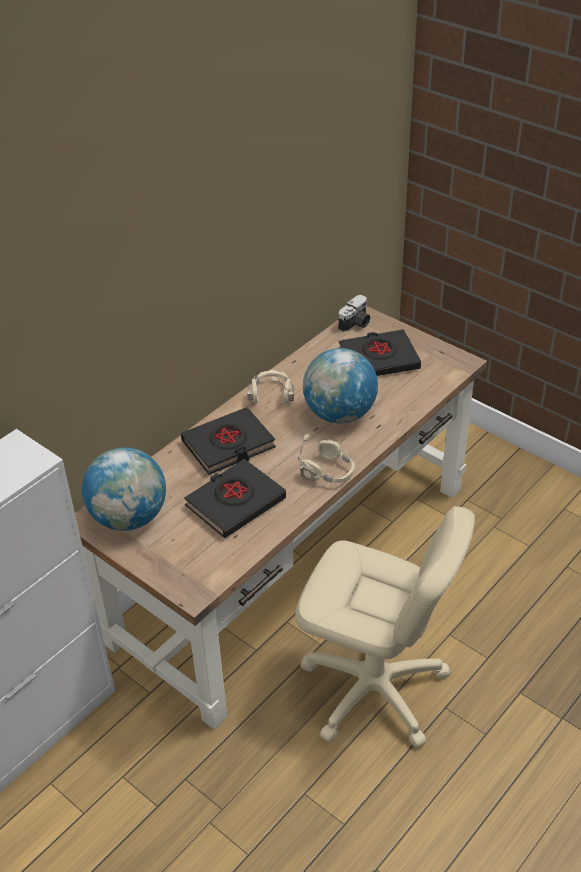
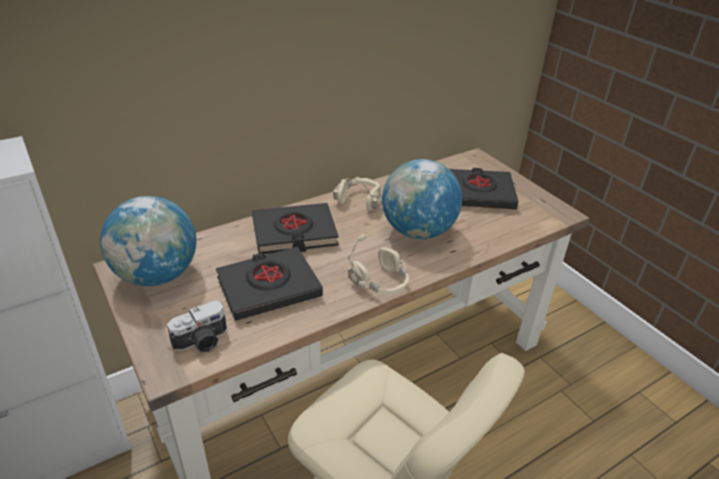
camera: 15 degrees right, 5 degrees down
(356, 324) = (467, 162): camera -> camera (202, 341)

